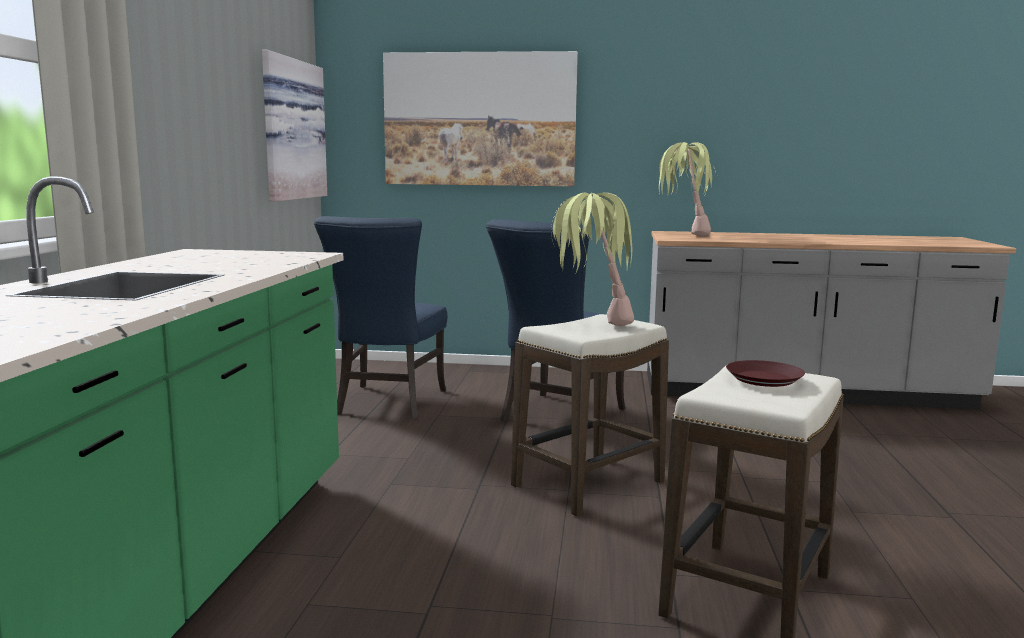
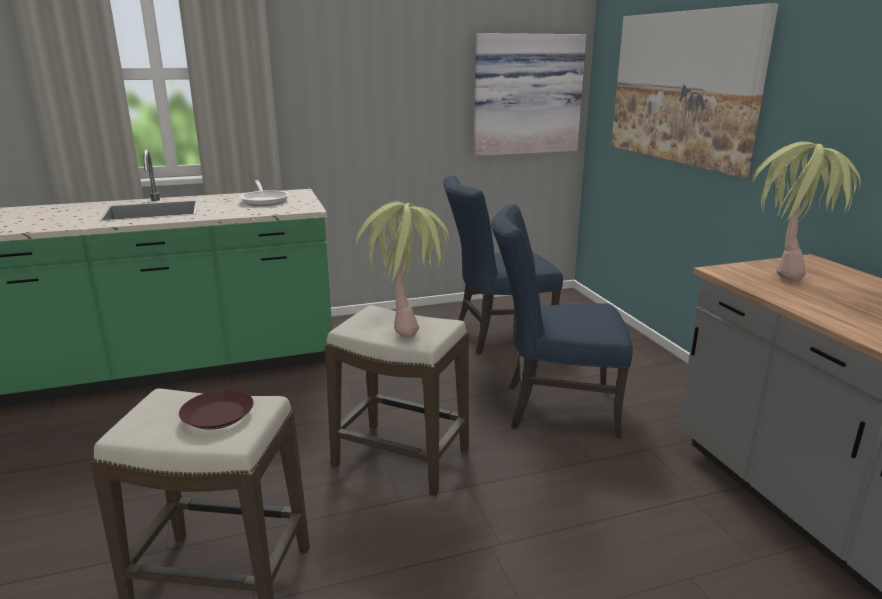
camera: 65 degrees right, 10 degrees up
(211, 258) = (265, 200): none -> frying pan

